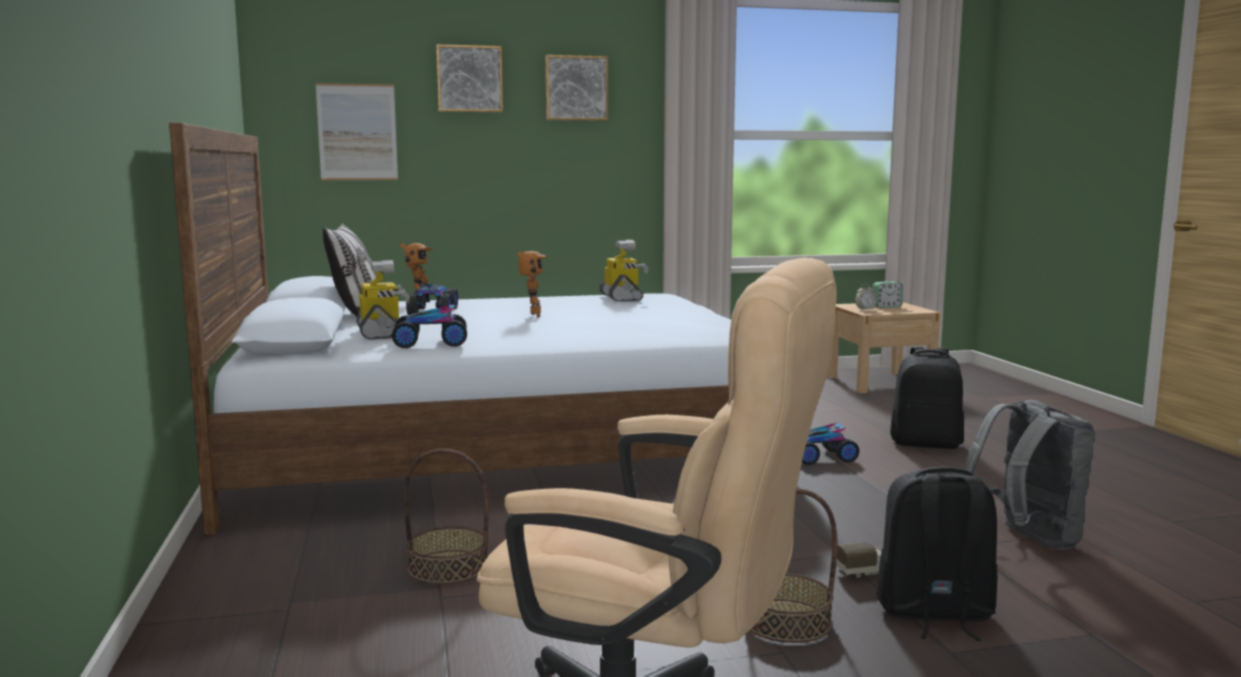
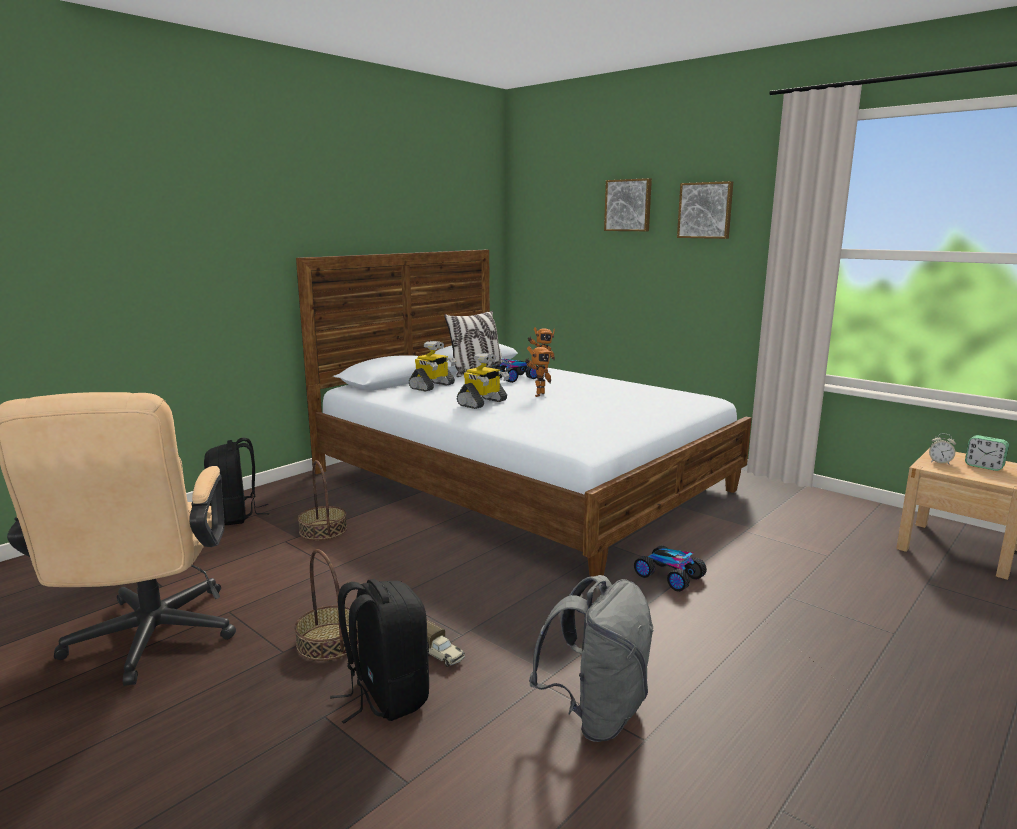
camera: 55 degrees right, 5 degrees up
(357, 132) = (560, 245): picture -> none
(430, 342) = (422, 398): toy car -> none
(622, 298) = (658, 394): toy robot -> toy robot (482, 403)
(926, 444) = (794, 613): black backpack -> black backpack (236, 516)

